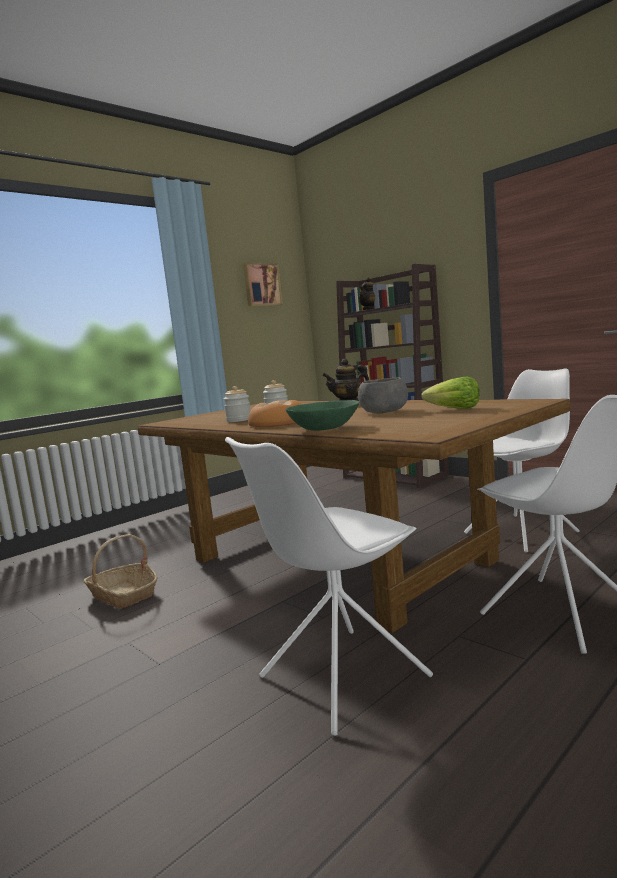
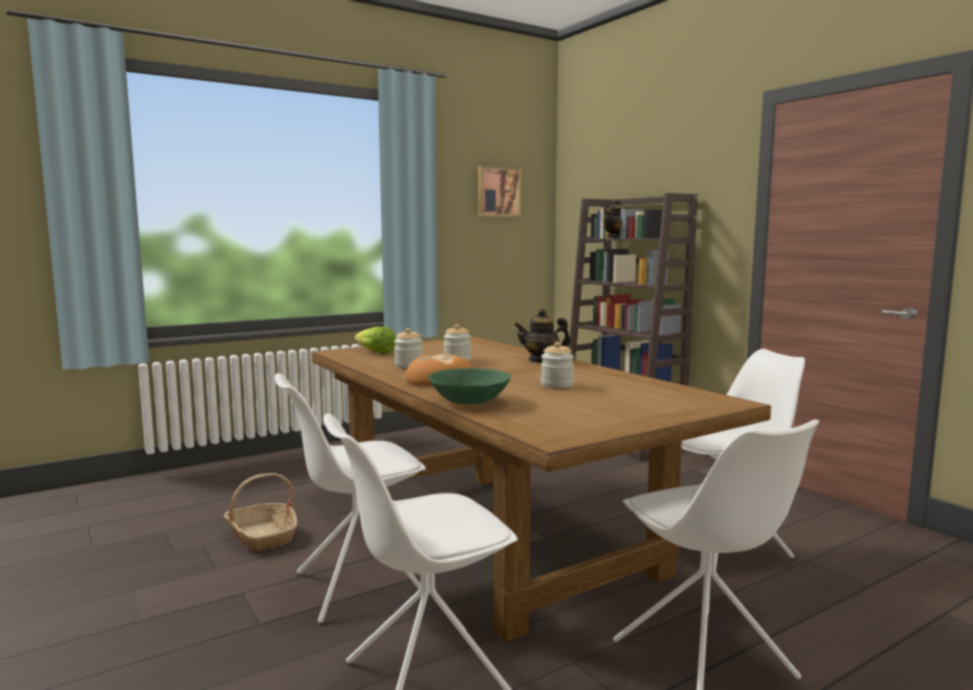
camera: 10 degrees right, 0 degrees up
(234, 616) = (357, 585): none -> white chair
(383, 412) = (557, 385): grey bowl -> jar
(453, 409) = (629, 397): lettuce -> lettuce (375, 352)

